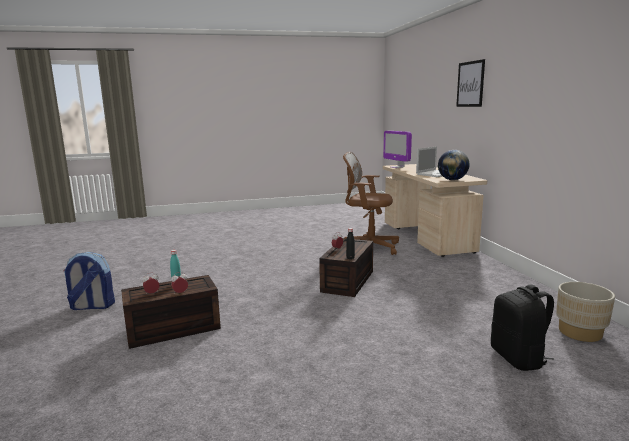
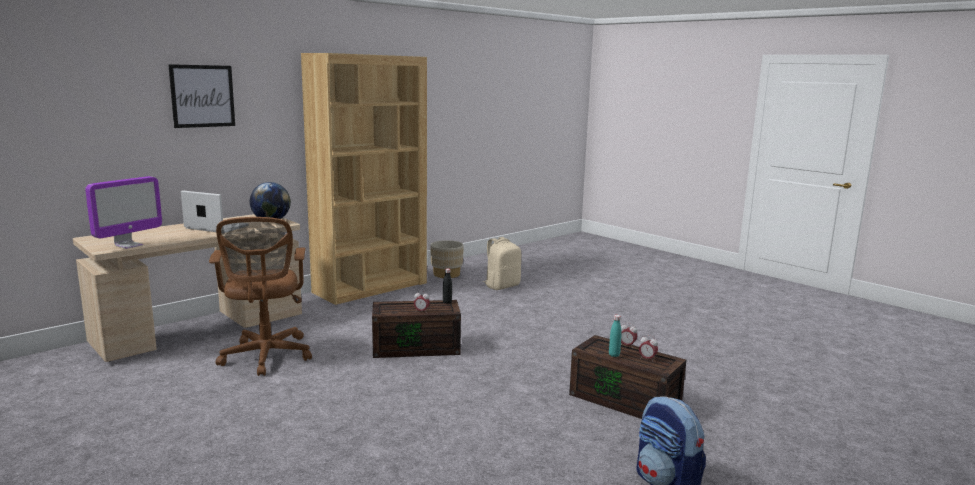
camera: 120 degrees left, 0 degrees up
(517, 286) = (371, 287): none -> brown bookcase
(519, 358) = (502, 286): black backpack -> beige backpack

